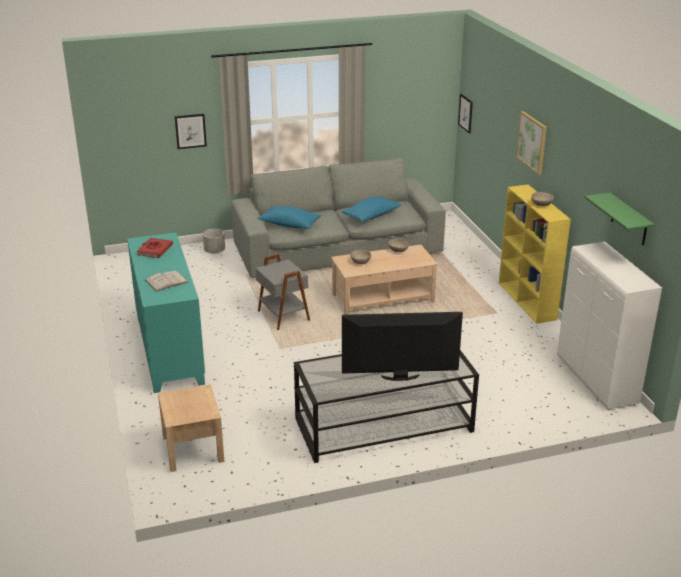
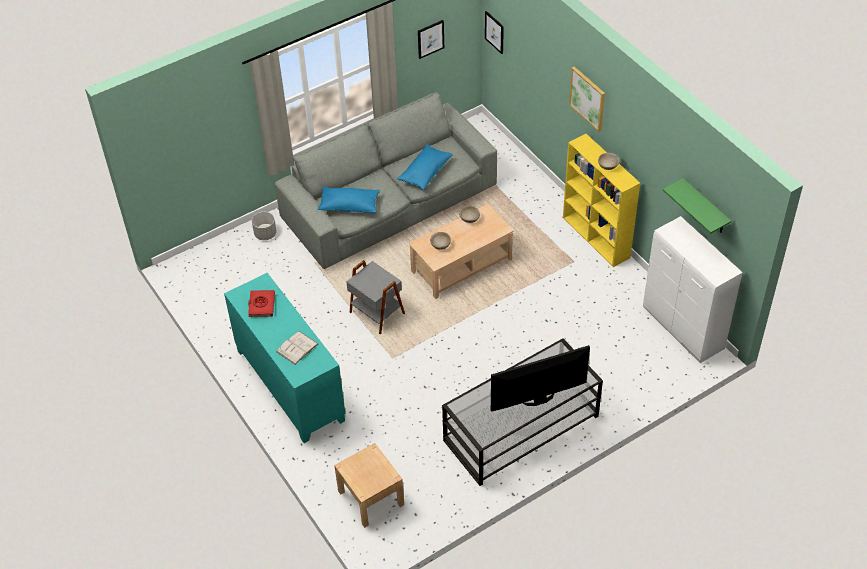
camera: 15 degrees left, 20 degrees up
(190, 131) = (225, 131): picture -> picture (430, 39)

